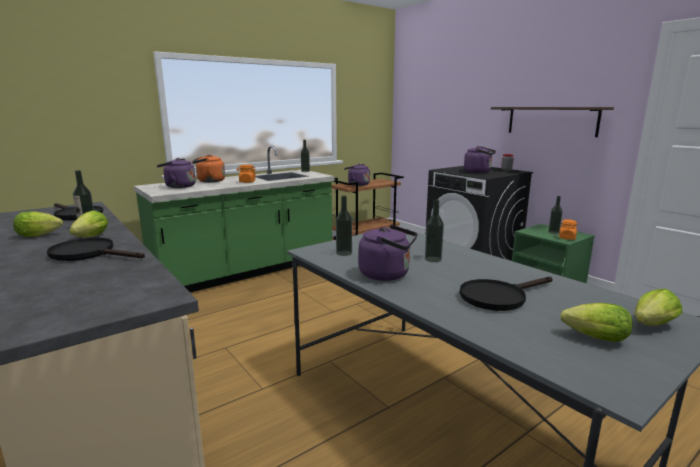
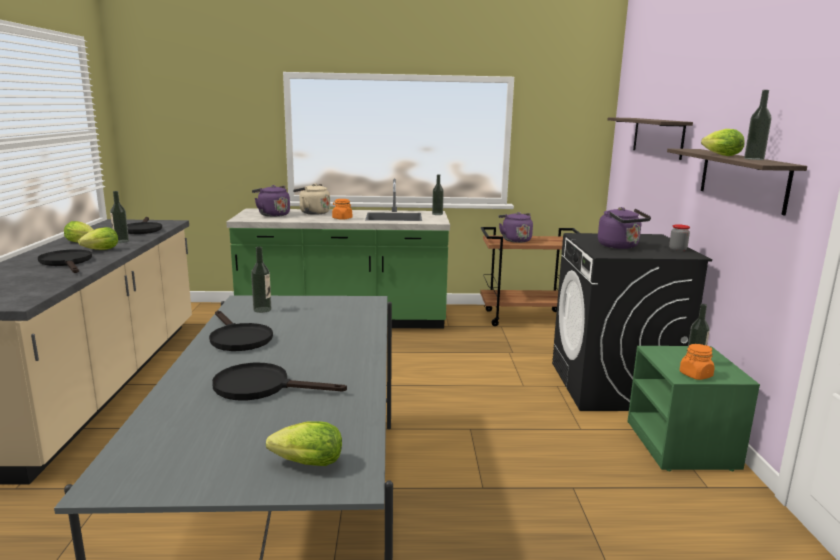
camera: 35 degrees right, 0 degrees up
(209, 181) = (313, 213): orange kettle -> beige kettle
(387, 274) = (238, 338): purple kettle -> black frying pan
(433, 259) = (316, 337): bottle -> bottle (754, 159)
(451, 103) = (657, 137): none -> shelf
(591, 337) = (222, 446): lettuce -> lettuce (719, 155)

